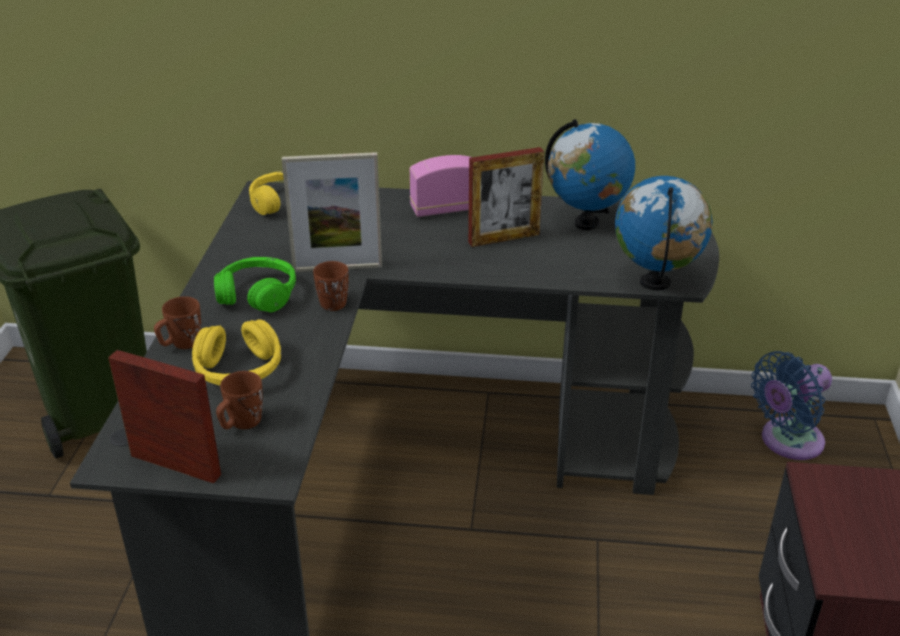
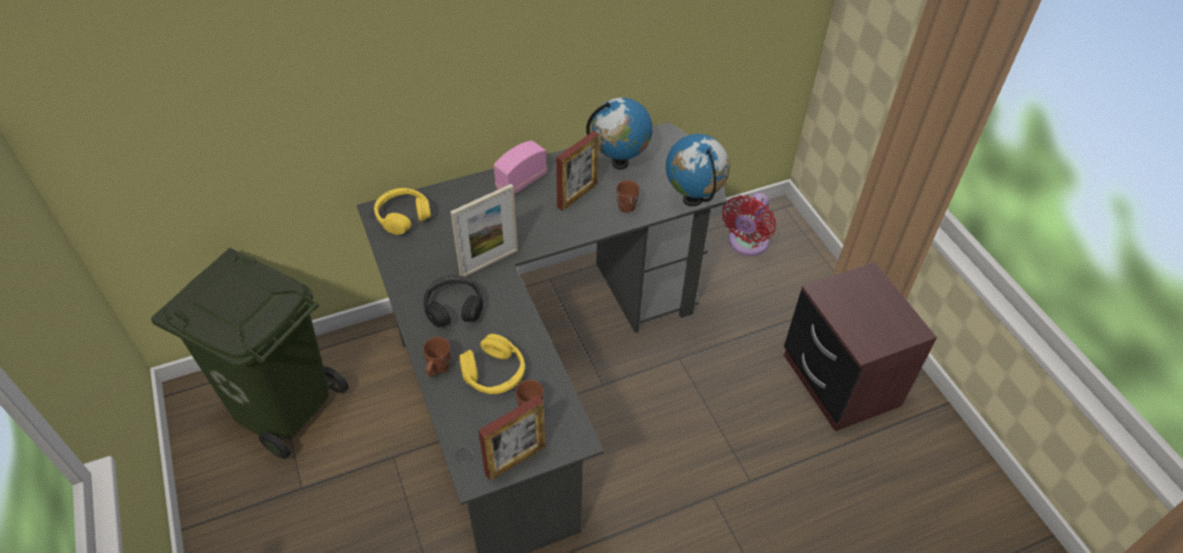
camera: 30 degrees left, 15 degrees up
(175, 465) = (515, 460): picture frame -> picture frame turned 150 degrees clockwise
(258, 295) = (454, 307): green headphones -> black headphones
(336, 301) = (510, 292): brown mug -> brown mug (626, 204)
(787, 442) = (746, 244): blue fan -> red fan

